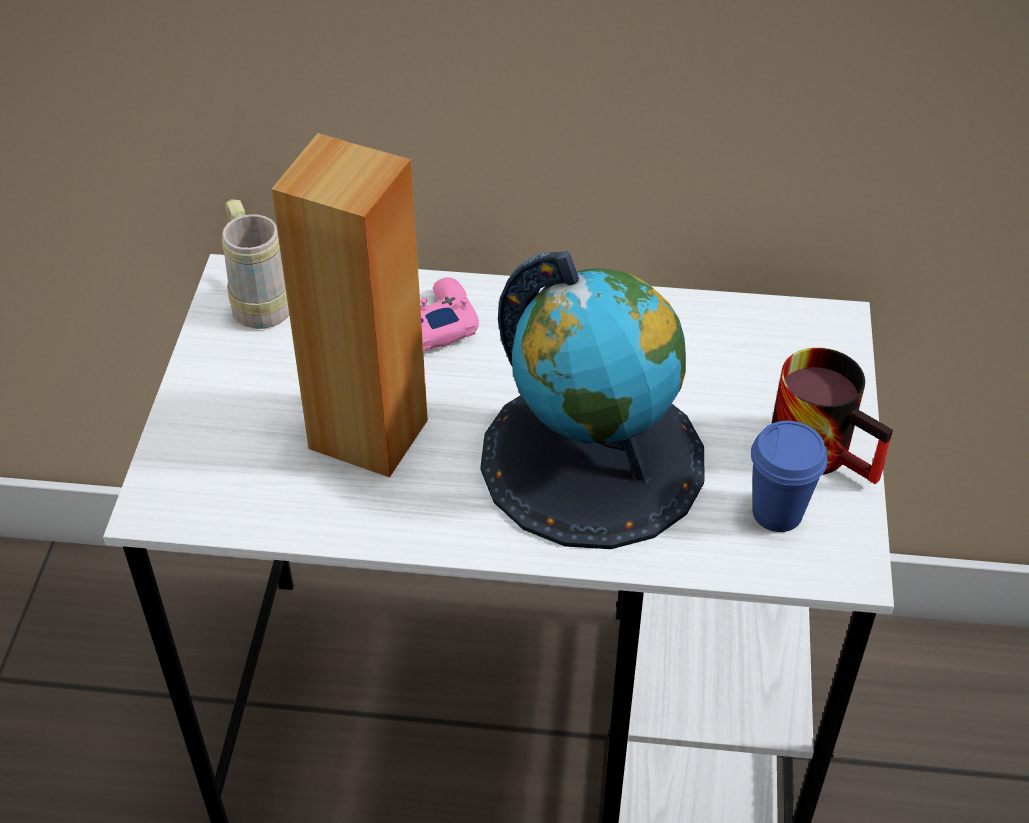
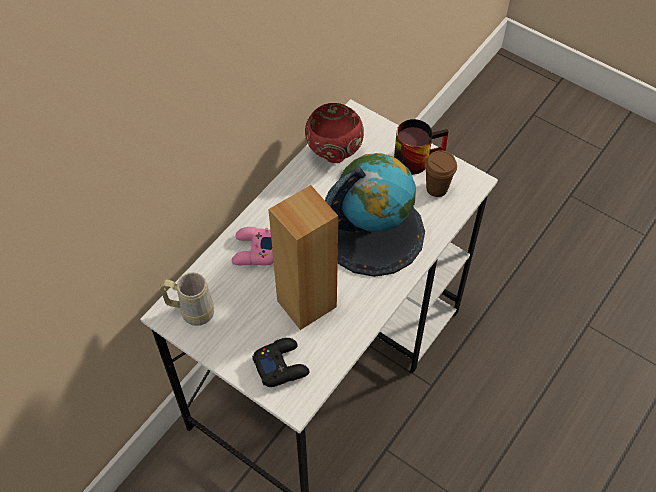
camera: 60 degrees left, 10 degrees up
(221, 455) = (281, 365): none -> black game controller
(720, 332) = (333, 154): none -> red bowl
(777, 513) = (437, 188): blue cup -> brown cup

